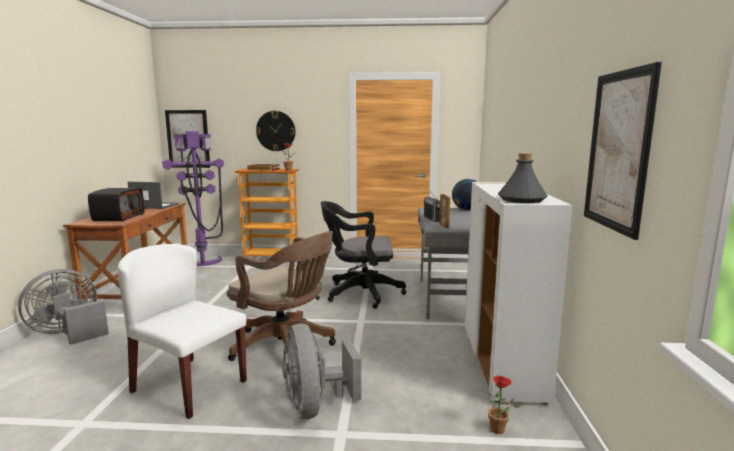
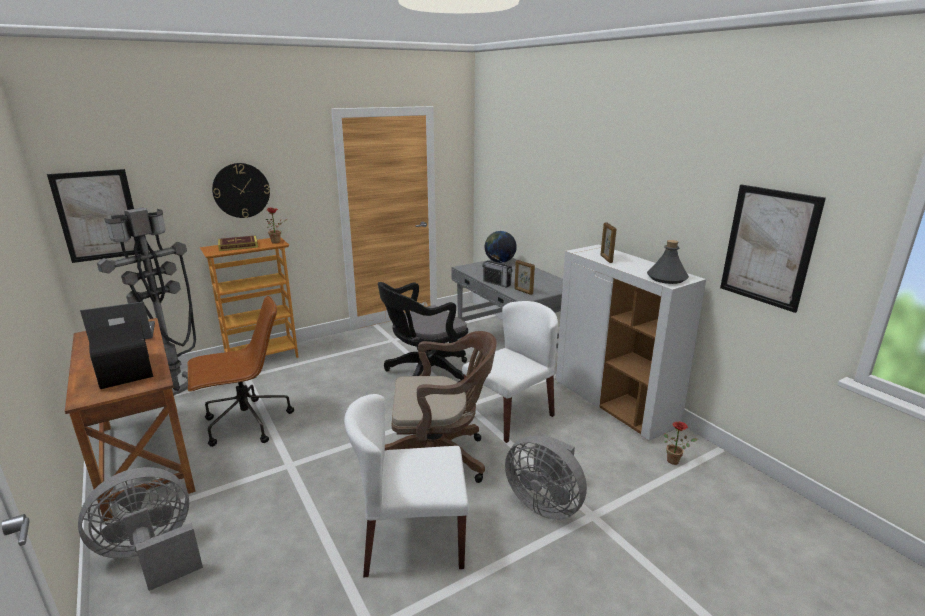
camera: 35 degrees left, 10 degrees up
(69, 334) = (152, 555): grey fan -> grey fan turned 45 degrees clockwise
(203, 264) = (175, 391): purple floor lamp -> grey floor lamp
(209, 289) = (246, 424): none -> brown office chair
(385, 338) = (510, 415): none -> white chair
(496, 187) = (606, 259): none -> picture frame

